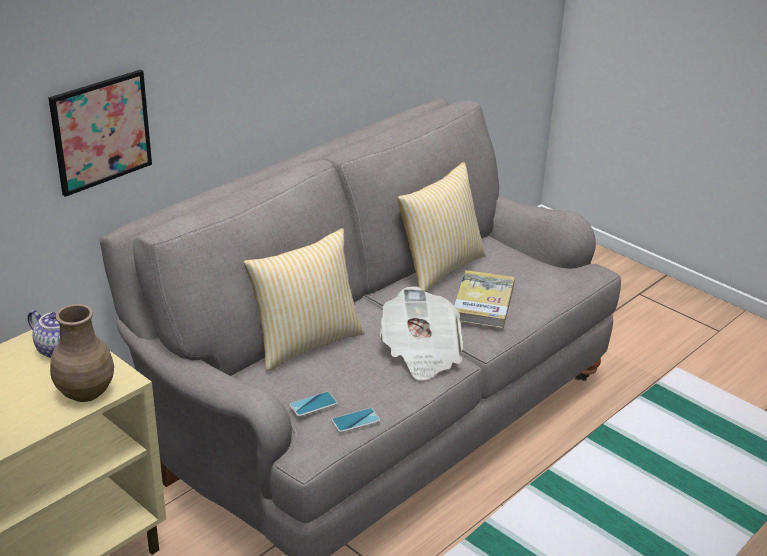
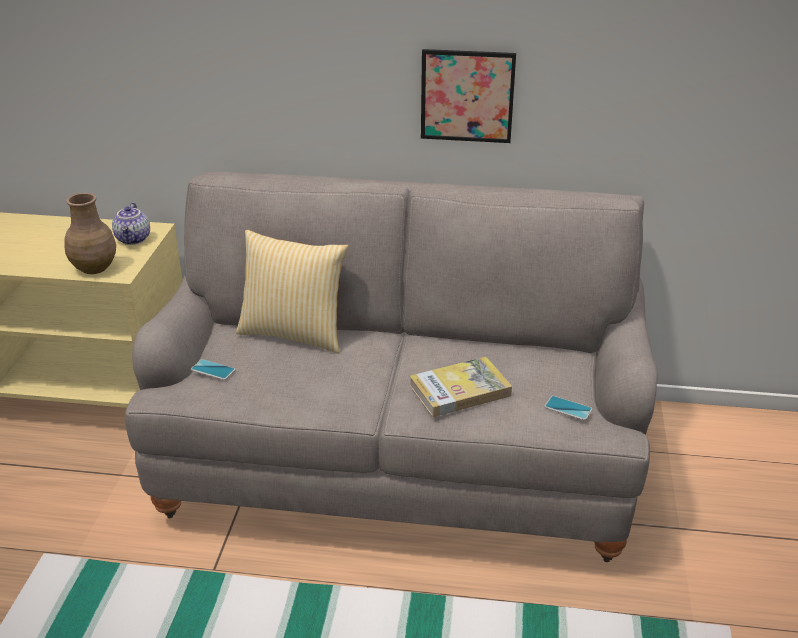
camera: 55 degrees right, 0 degrees up
(101, 132) = (220, 85): picture -> picture (467, 96)
(355, 421) = (214, 398): phone -> phone (568, 408)
(421, 353) = (343, 391): newspaper -> none
(439, 268) = (487, 348): pillow -> none

